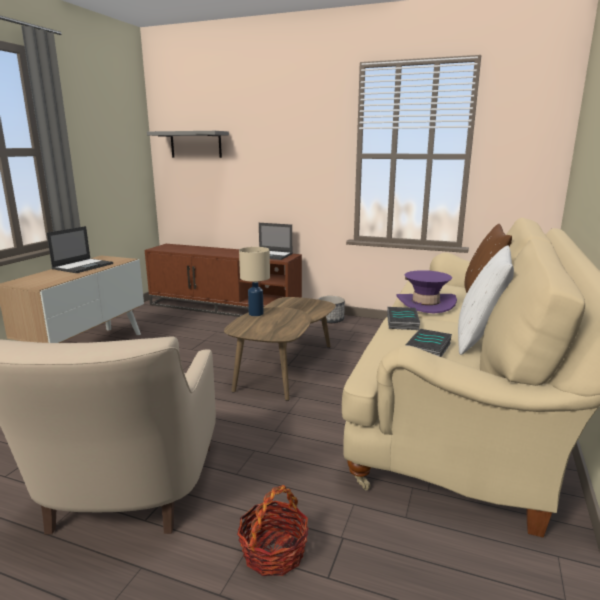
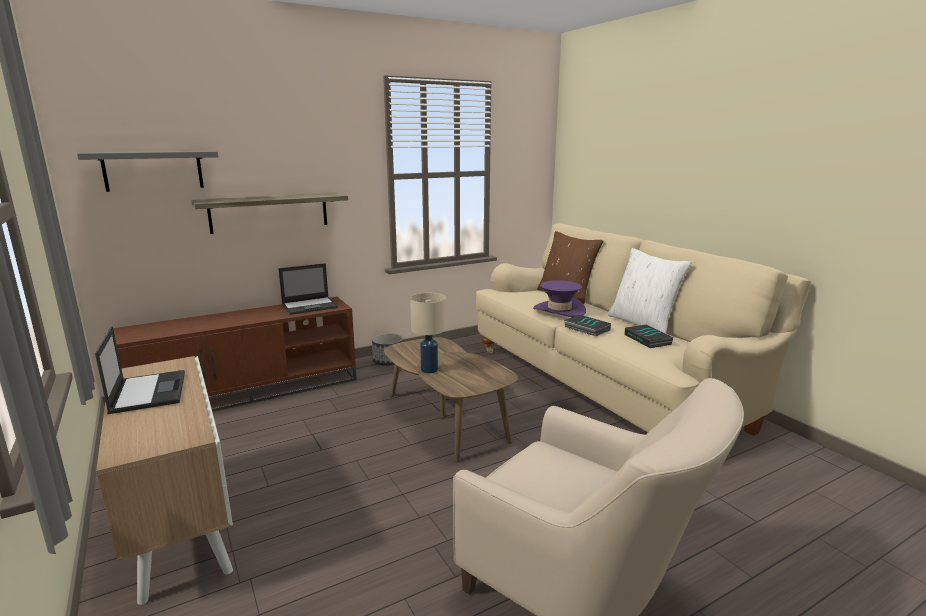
camera: 50 degrees left, 0 degrees up
(260, 179) = (269, 212): none -> shelf
(273, 552) = (718, 533): basket -> none

